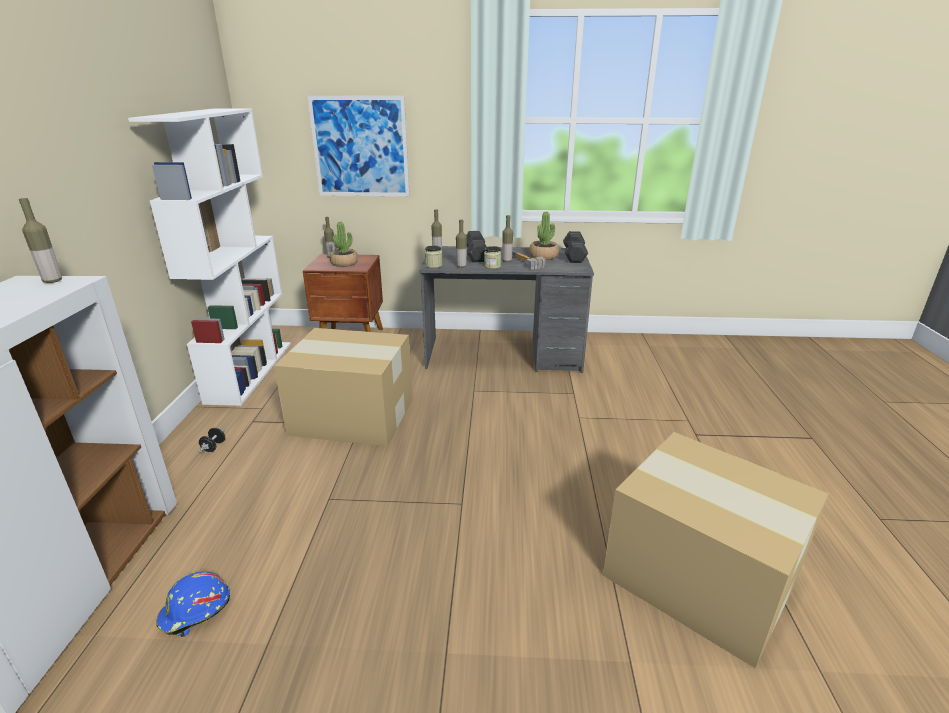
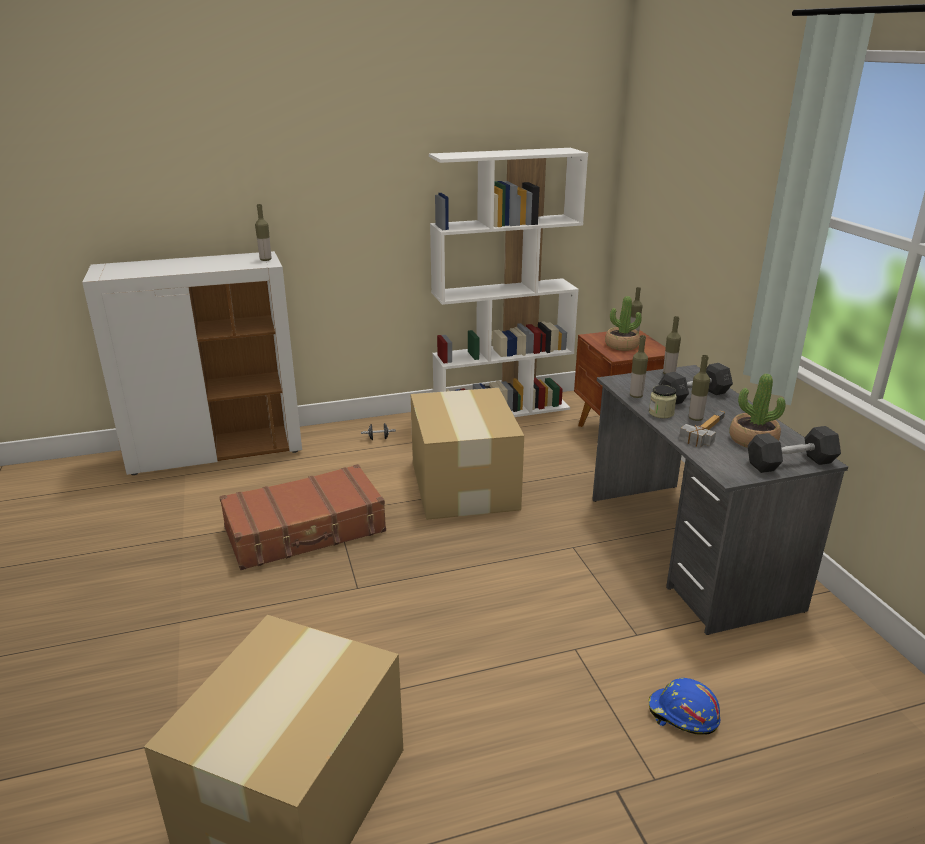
camera: 70 degrees right, 0 degrees up
(195, 611) = (207, 500): blue hard hat -> blue hard hat (682, 715)
(344, 525) = (306, 531): none -> brown suitcase
(360, 147) = (690, 216): picture -> none
(433, 265) = (621, 380): jar -> none

